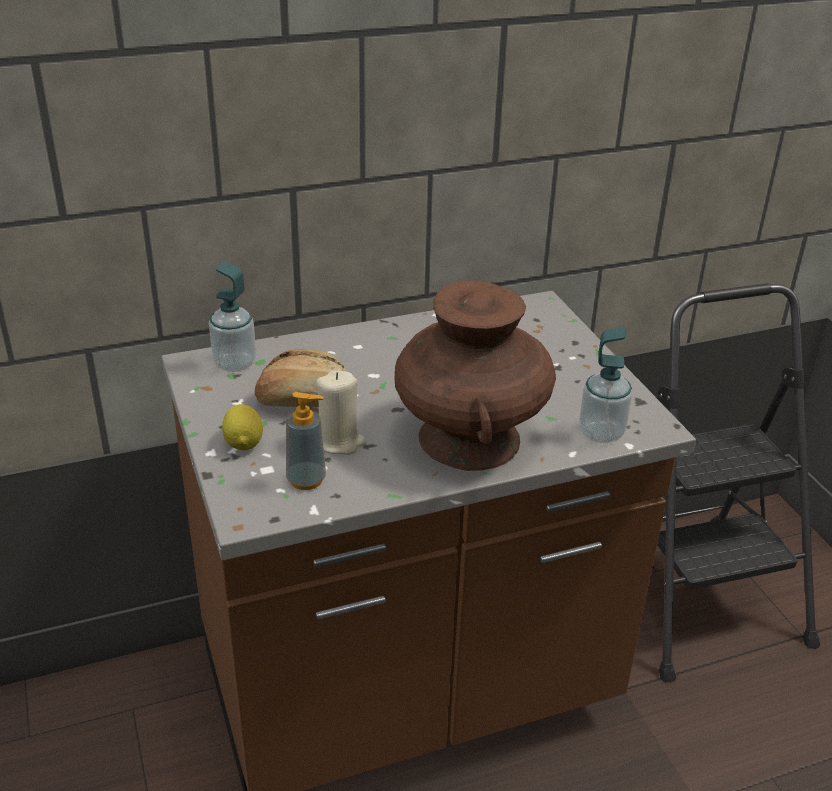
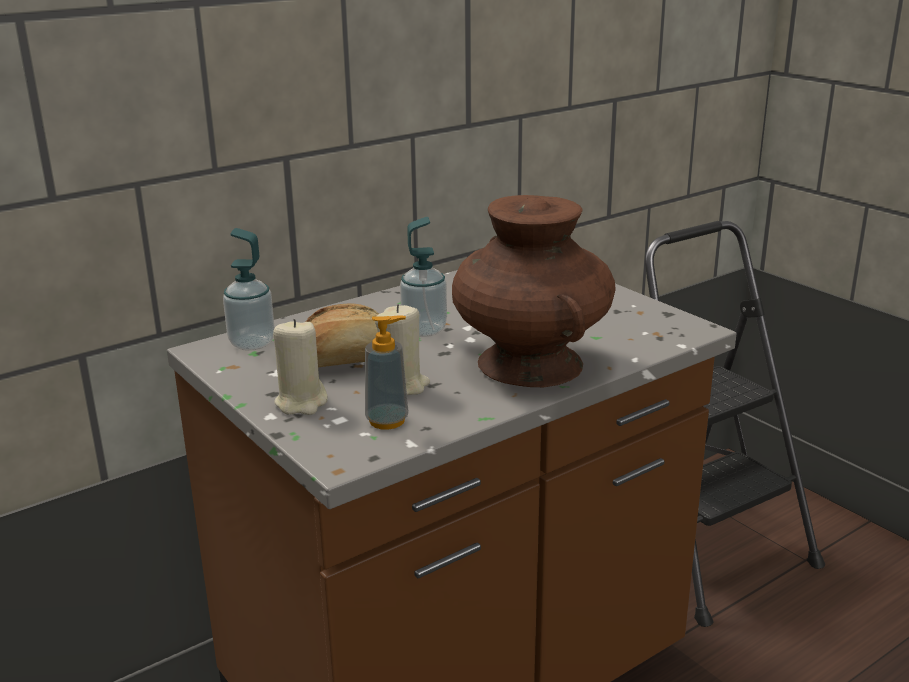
camera: 15 degrees left, 10 degrees down
(244, 443) = (301, 403): lemon -> beige candle
(601, 433) = (650, 340): soap dispenser -> soap dispenser (424, 330)

